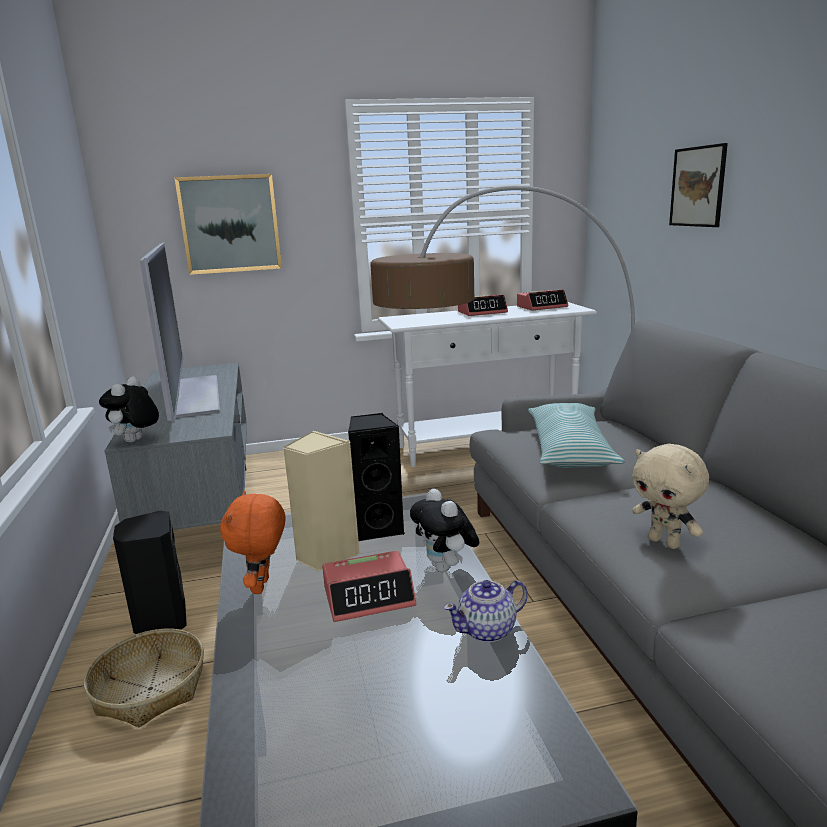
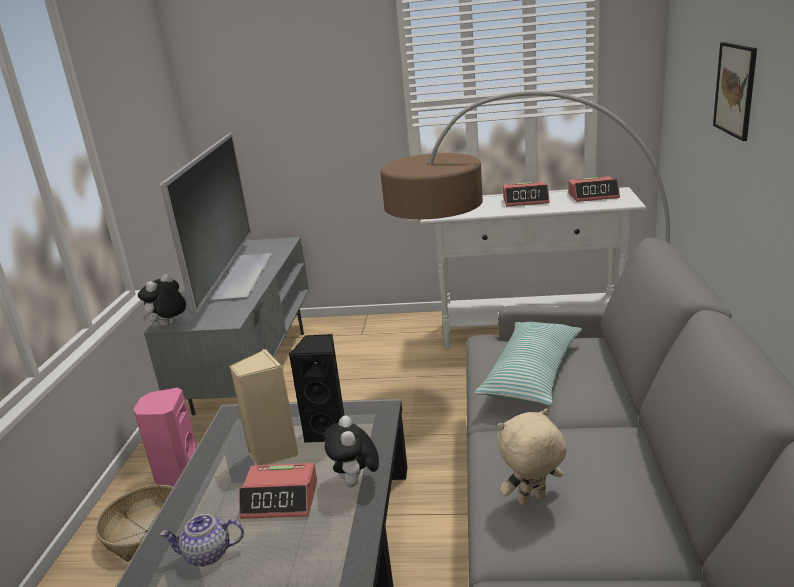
camera: 20 degrees right, 5 degrees up
(160, 621) = (177, 474): black speaker -> pink speaker
(230, 224) = (291, 112): picture -> none
(262, 586) = (212, 474): orange plush toy -> none
(488, 630) = (347, 552): teapot -> teapot (208, 554)
(665, 542) = (532, 500): beige plush toy -> beige plush toy turned 90 degrees clockwise

